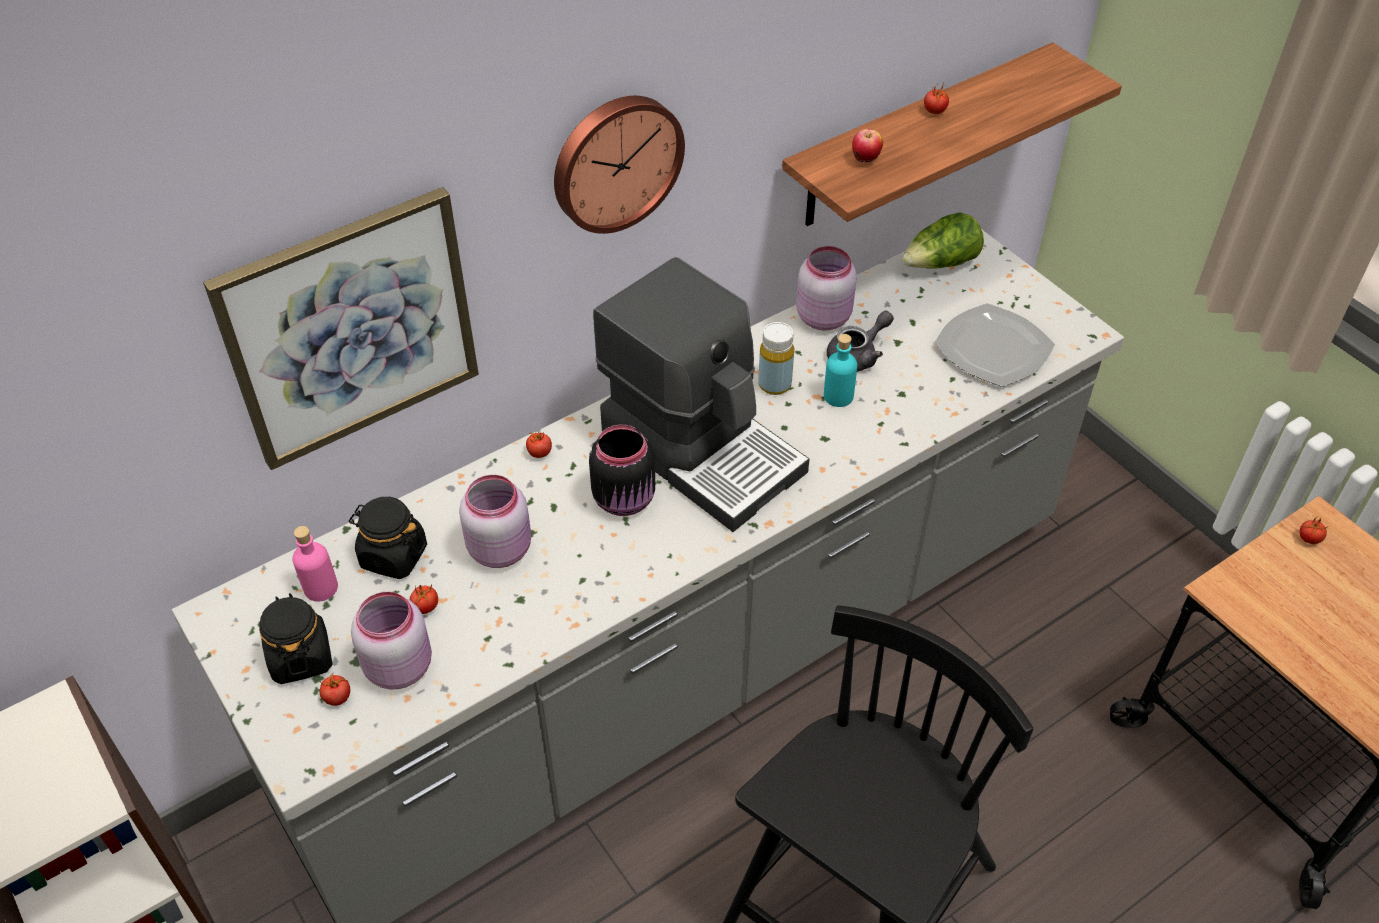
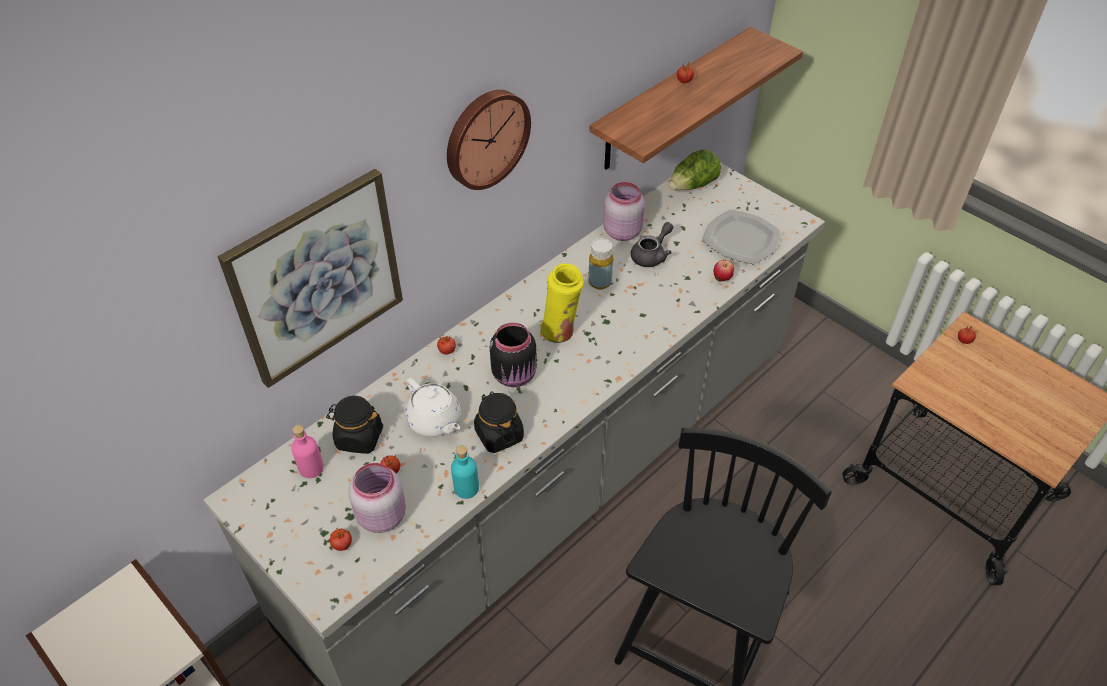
camera: 10 degrees left, 0 degrees up
(300, 657) = (308, 520): black jar -> black jar (499, 435)
(500, 548) = (435, 421): pink jar -> white teapot
(703, 448) = (561, 332): coffee machine -> yellow vase
(838, 396) = (645, 285): turquoise bottle -> turquoise bottle (466, 488)
(865, 160) = (646, 119): apple -> apple (722, 279)

